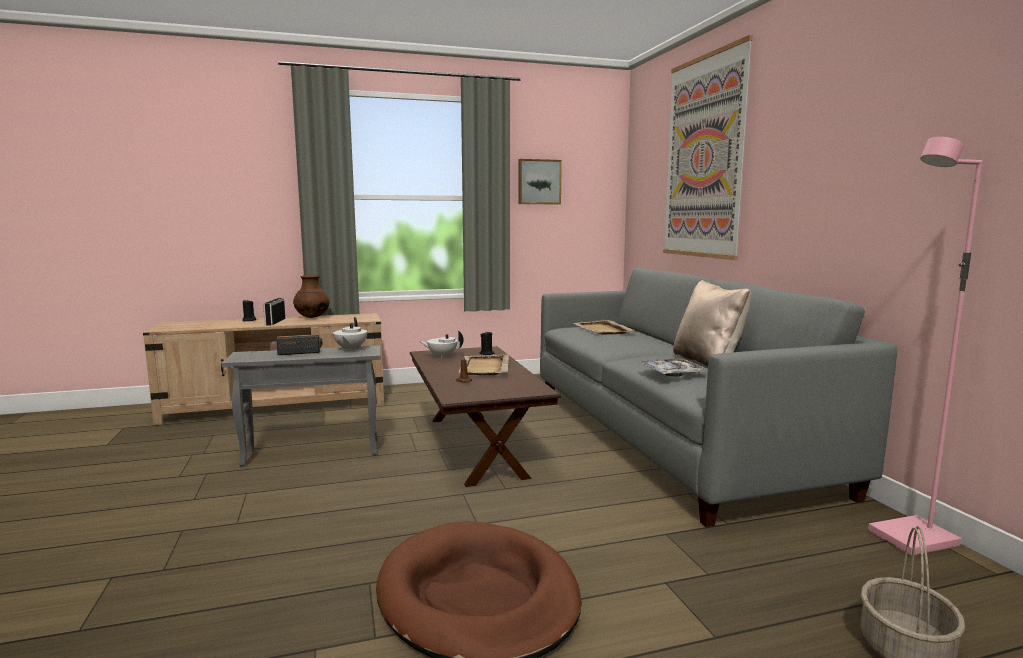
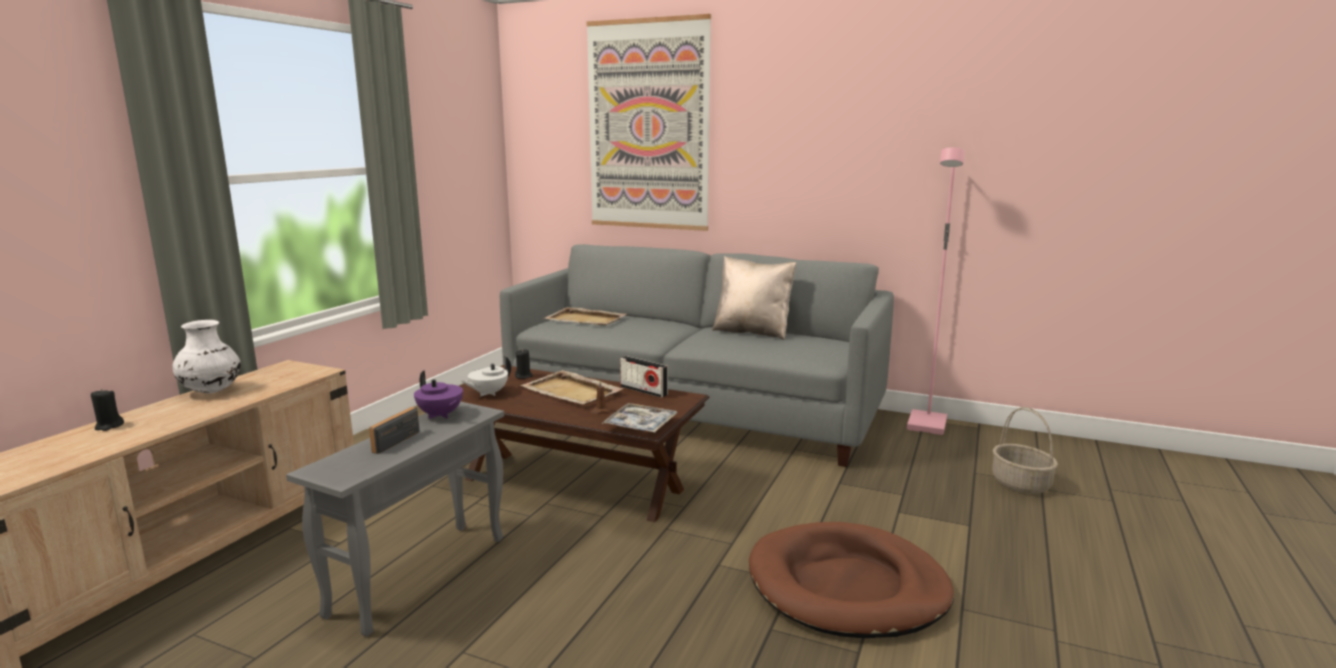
camera: 50 degrees left, 5 degrees up
(275, 322) = (177, 415): radio -> radio (643, 391)
(312, 317) = (211, 391): brown vase -> white vase
(350, 349) = (440, 415): white teapot -> purple teapot
(539, 182) = (431, 144): picture -> none
(672, 373) = (764, 348): tray -> tray (640, 425)

